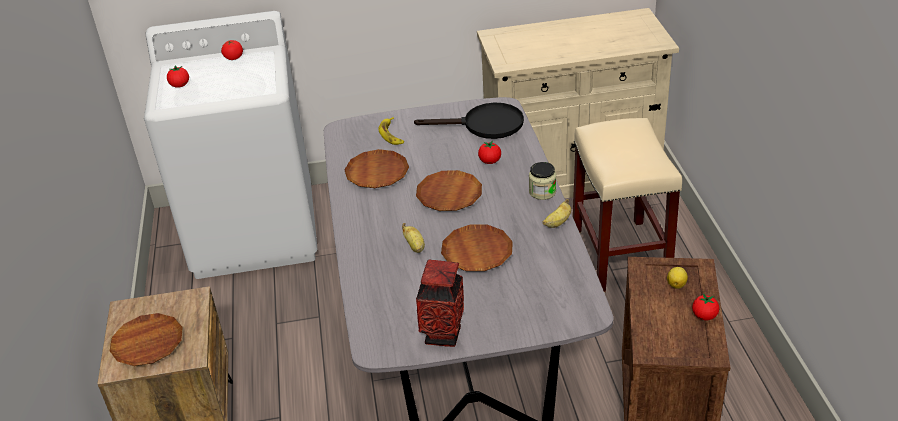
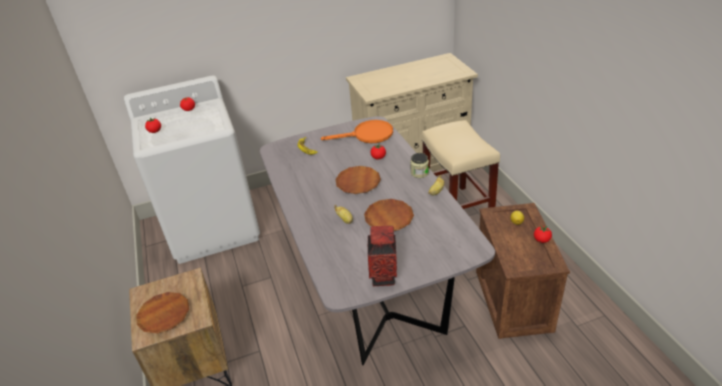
camera: 10 degrees left, 0 degrees up
(377, 173) = (304, 174): brown plate -> none
(484, 125) = (367, 135): black frying pan -> orange frying pan

